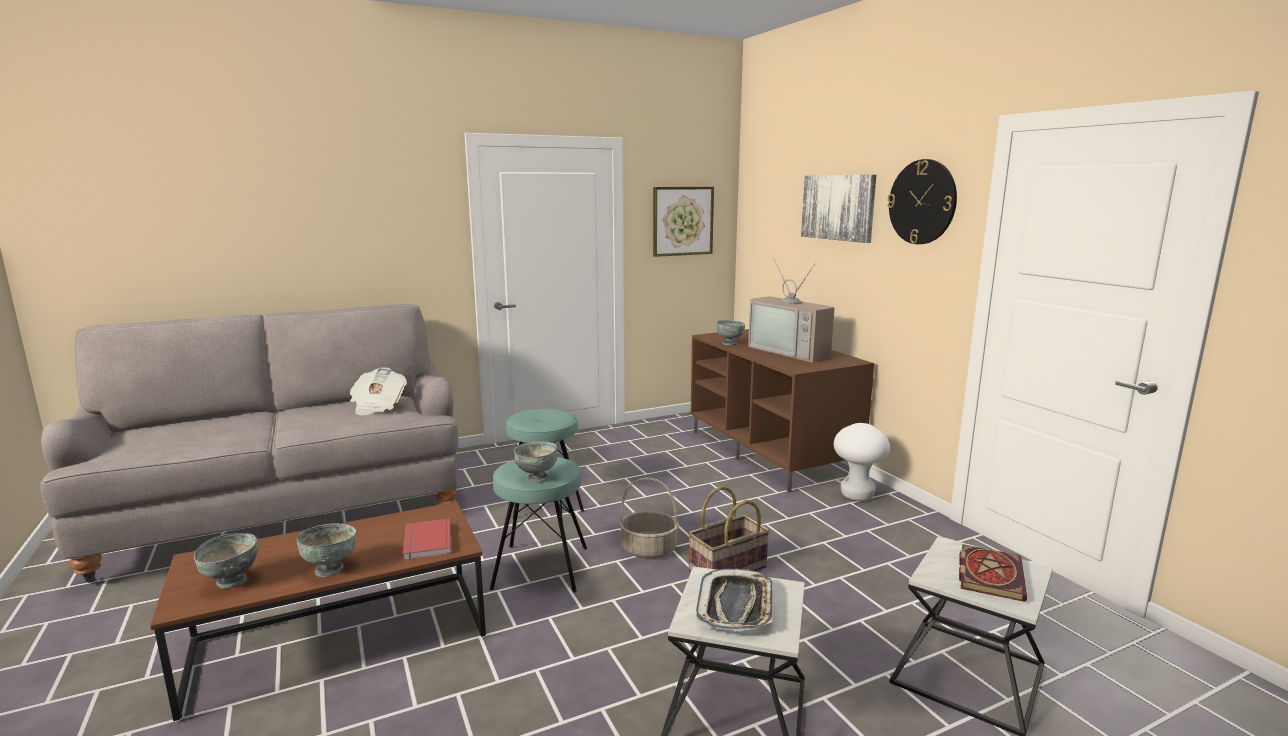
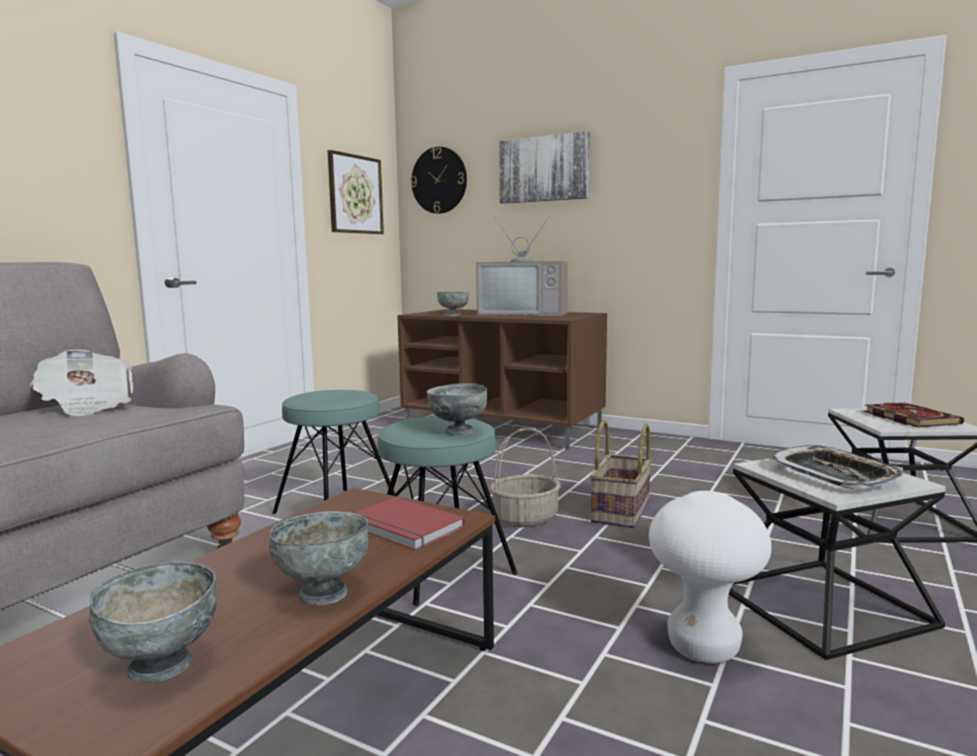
camera: 35 degrees left, 5 degrees down
(857, 495) = (623, 440): white stool -> white stool (703, 648)
(922, 202) = (647, 152): wall clock -> wall clock (439, 180)

